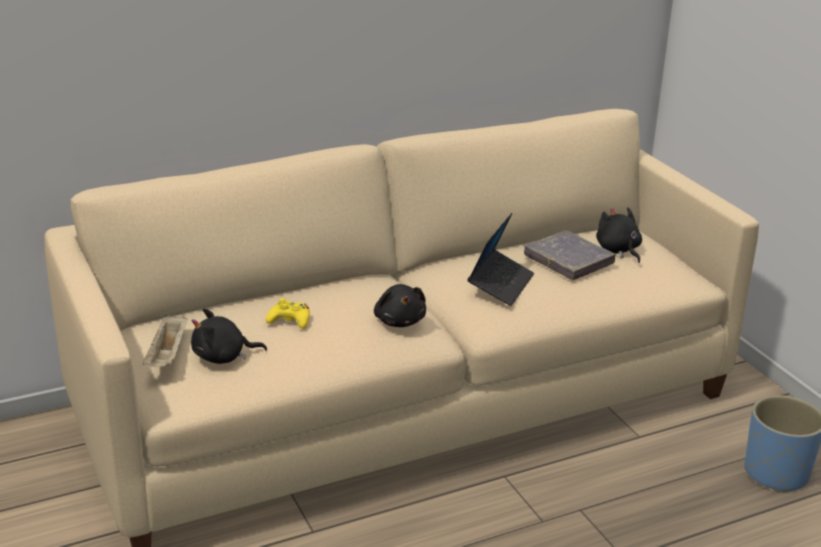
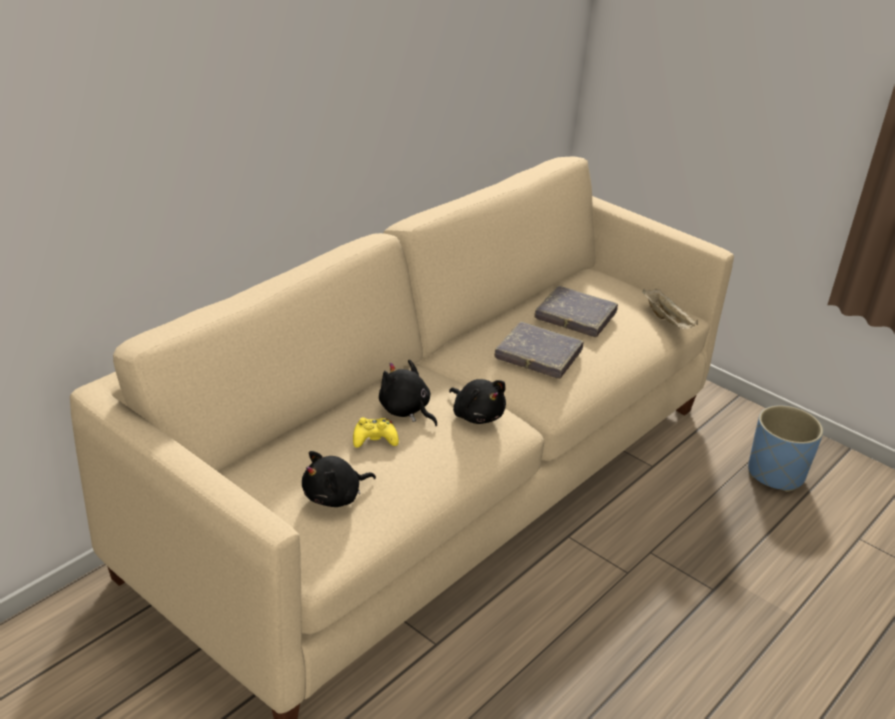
camera: 25 degrees left, 5 degrees up
(168, 355) = (276, 509): beige tray -> beige tray (667, 320)
(500, 284) = (538, 355): laptop -> grey book
(618, 250) = (604, 297): black plush toy -> black plush toy (405, 410)

